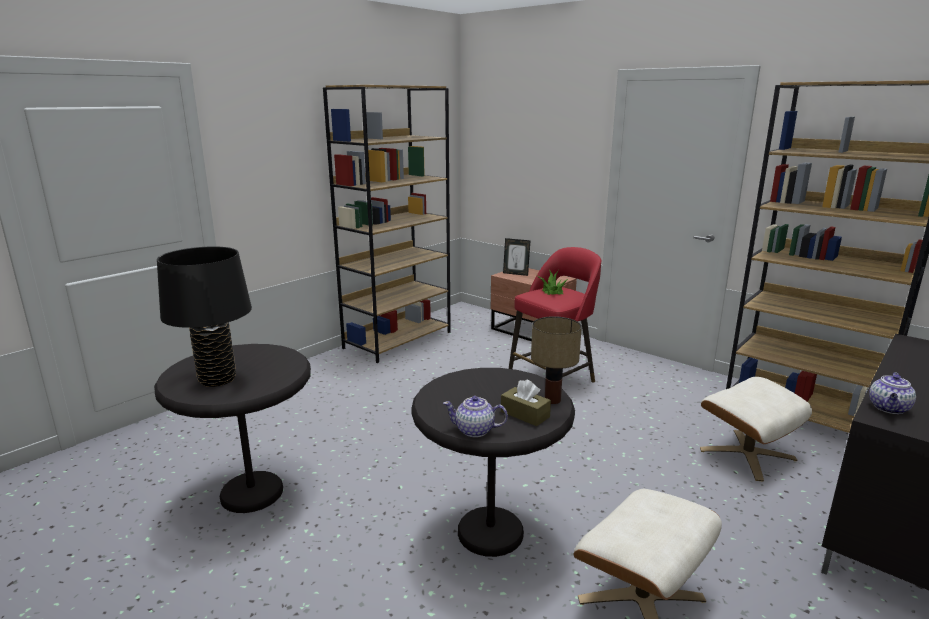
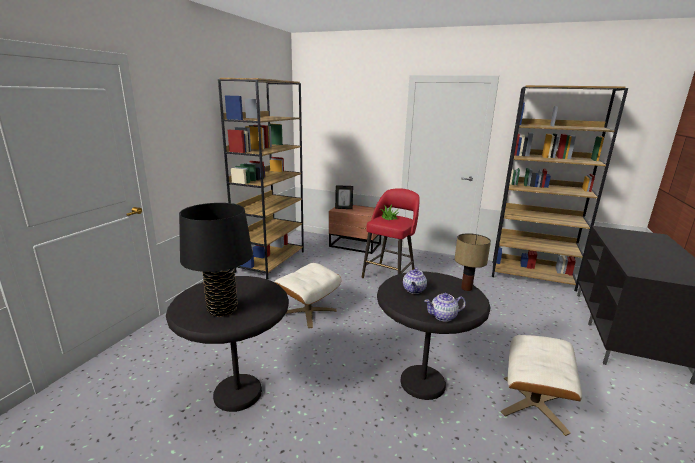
camera: 20 degrees left, 0 degrees up
(525, 414) = (461, 300): brown tissue box -> none
(747, 454) = (523, 303): beige ottoman -> beige ottoman (308, 312)
(889, 408) = (635, 267): teapot -> teapot (414, 290)

